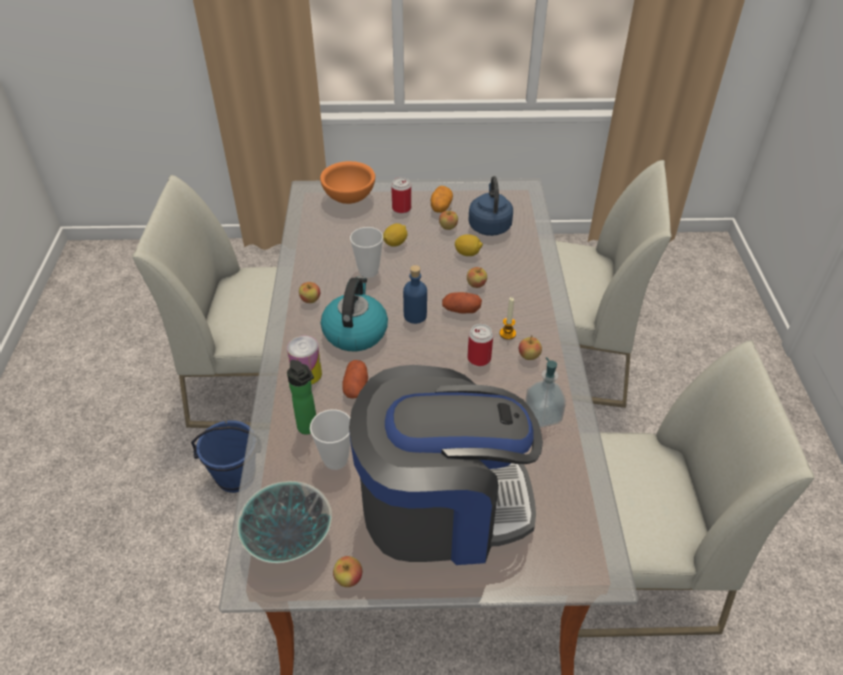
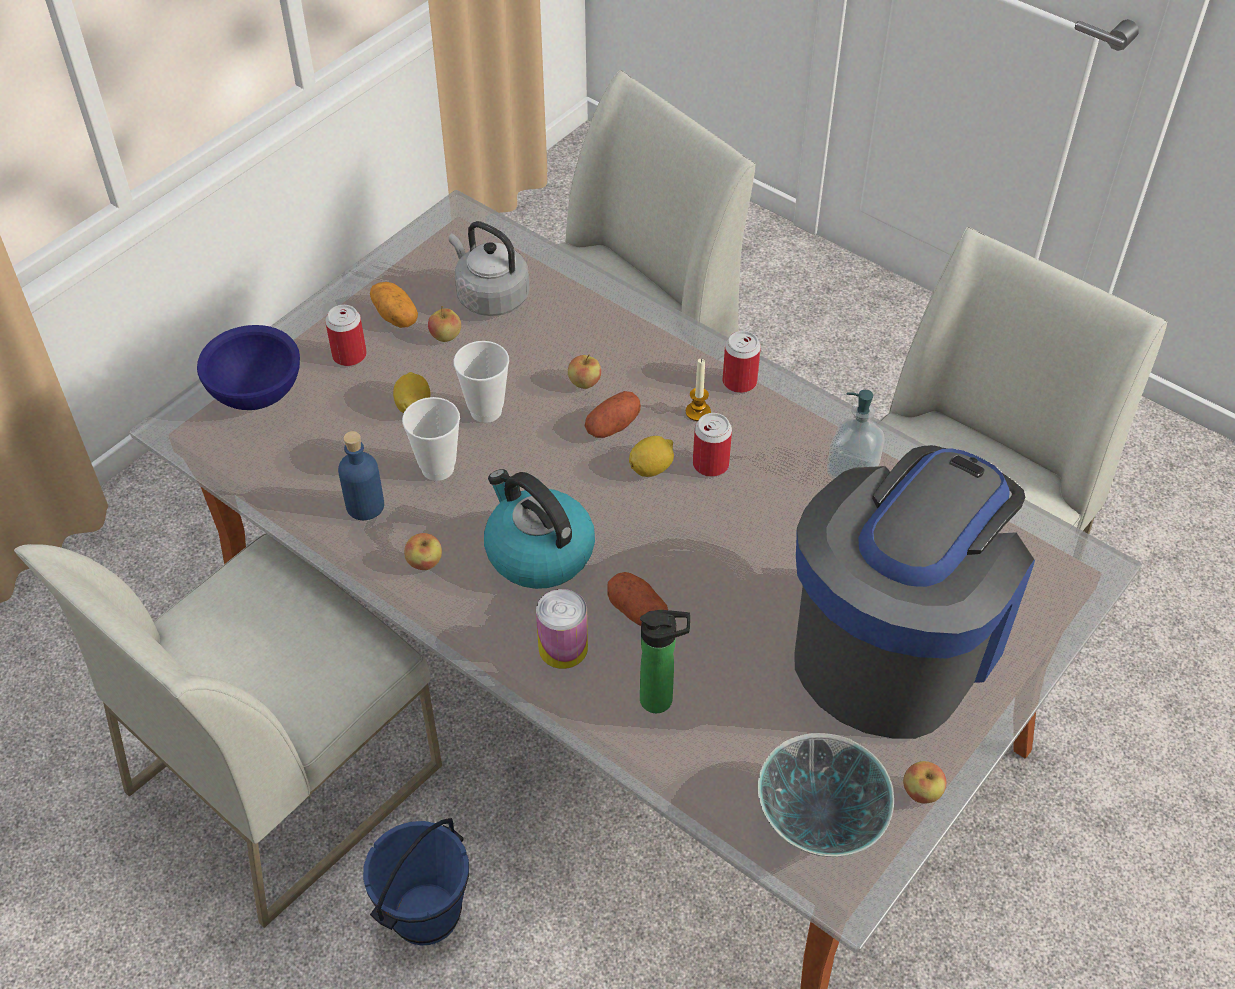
camera: 50 degrees left, 5 degrees up
(335, 460) = (737, 702): cup -> cup (486, 411)
(348, 198) = (255, 394): orange bowl -> blue bowl
(415, 315) = (574, 475): blue bottle -> blue bottle (365, 505)
(468, 253) = (518, 352): lemon -> lemon (651, 468)
(489, 225) = (490, 296): blue kettle -> grey kettle
(528, 356) = (752, 419): apple -> none
(547, 336) = (739, 382): none -> can

